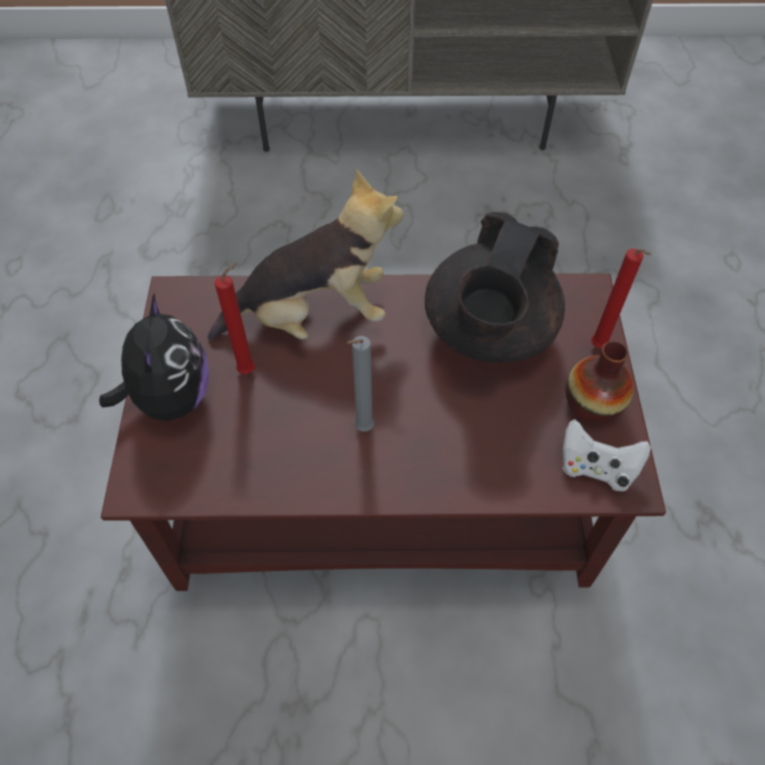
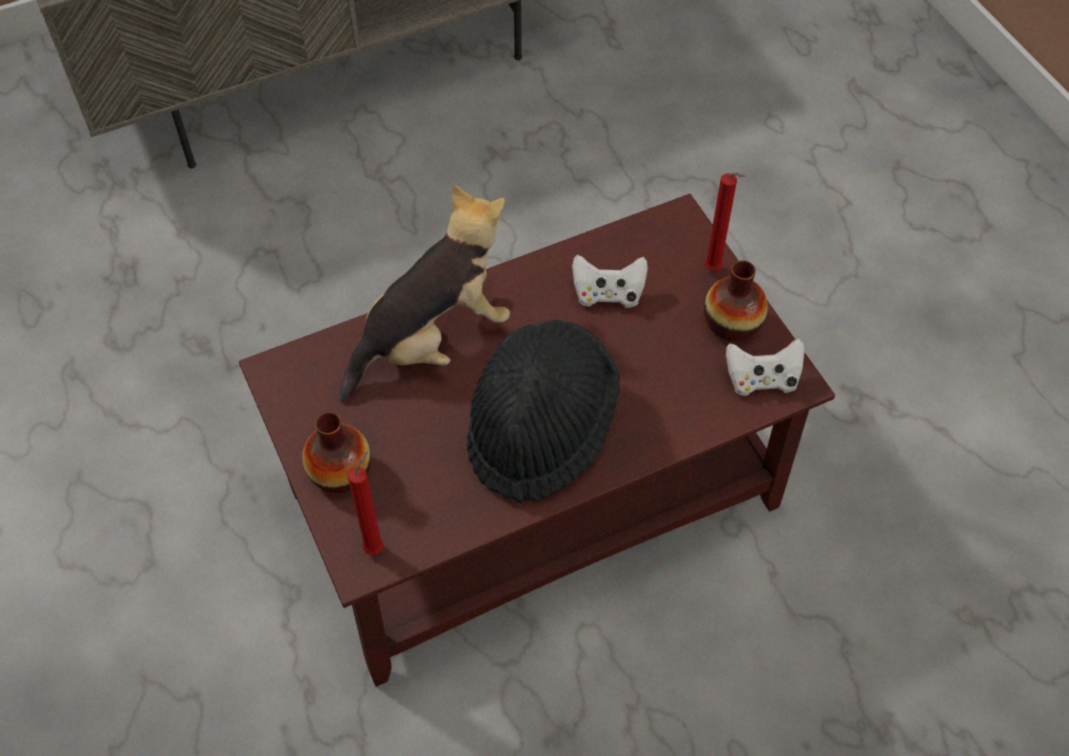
camera: 25 degrees left, 0 degrees up
(171, 398) = (340, 471): plush toy -> vase
(250, 370) = (401, 415): red candle -> red candle (376, 547)
(362, 429) = (540, 428): grey candle -> black hat
(488, 333) = (608, 294): black teapot -> white game controller

